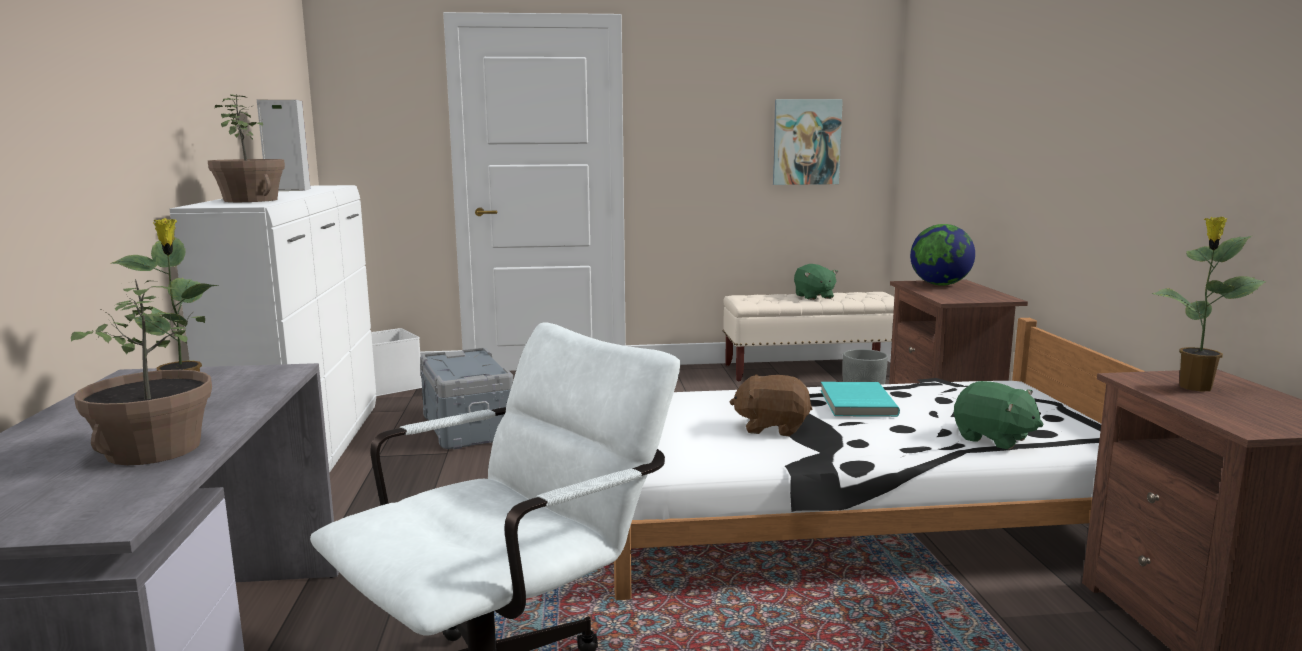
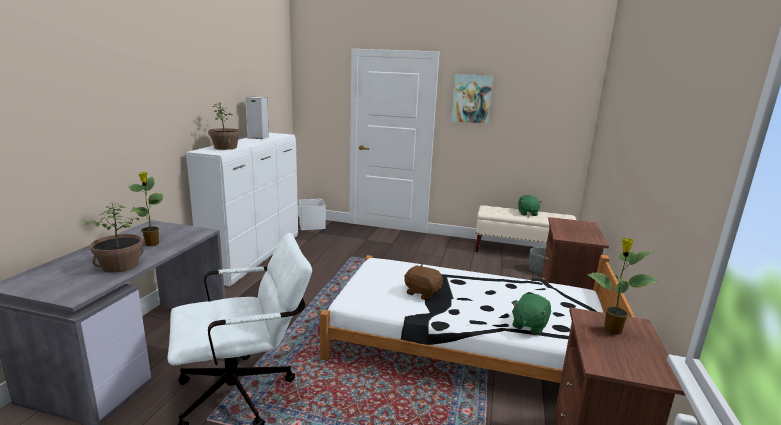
camera: 20 degrees right, 5 degrees up
(469, 427) = (329, 254): grey storage box -> none
(806, 142) = (537, 126): picture -> picture (471, 98)
(855, 403) = (479, 287): turquoise book -> none
(940, 285) = (573, 224): globe -> none
(993, 439) = (529, 325): green plush toy -> green plush toy turned 60 degrees clockwise

